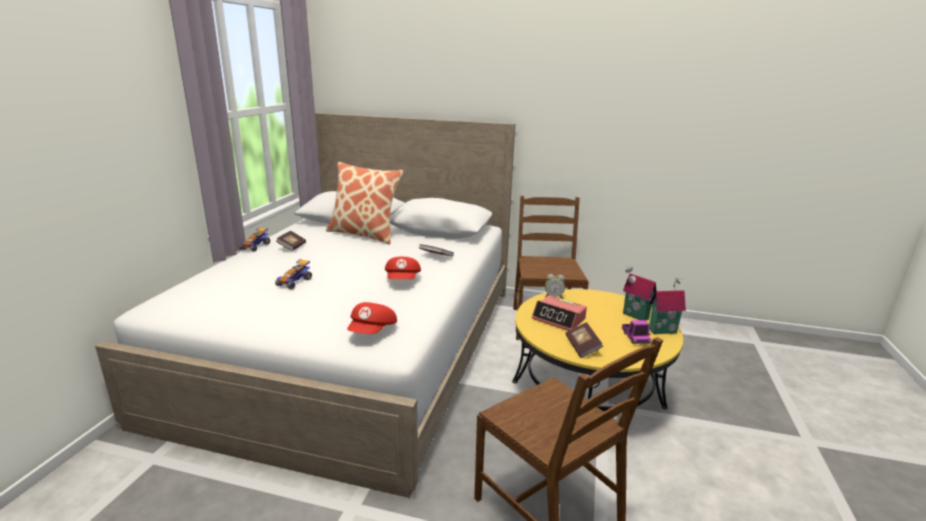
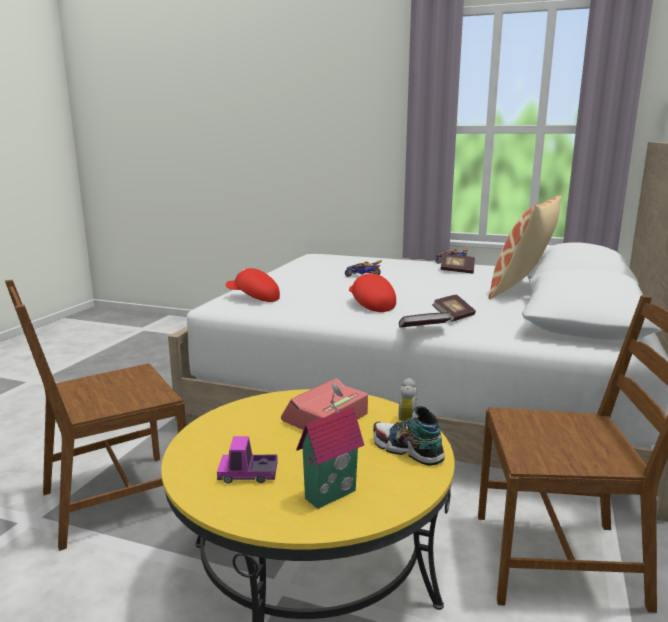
camera: 95 degrees right, 5 degrees down
(403, 280) = (370, 305): red cap -> red cap turned 60 degrees clockwise
(582, 347) = (236, 424): book -> book (423, 330)
(583, 298) = (407, 450): none -> shoe
(662, 330) = (267, 513): toy house -> none

